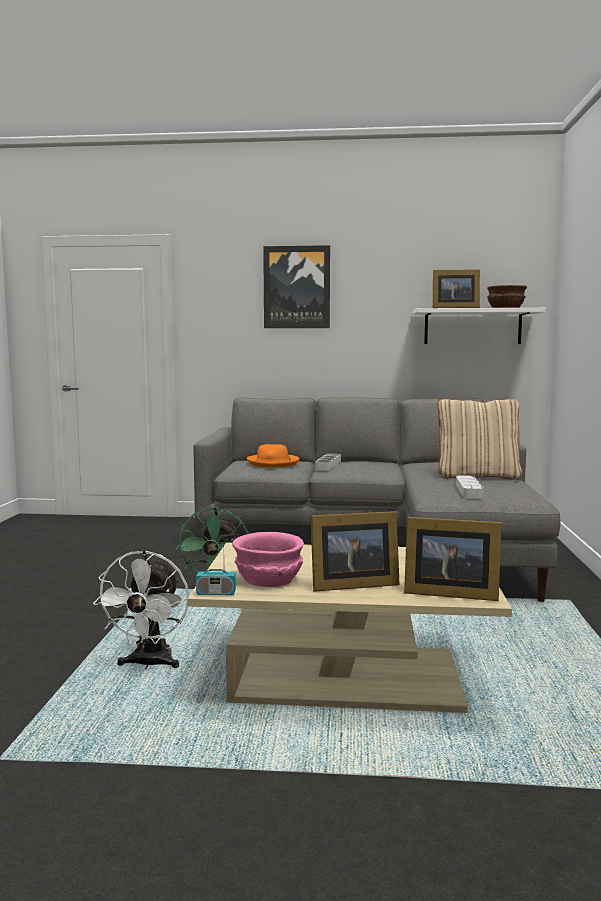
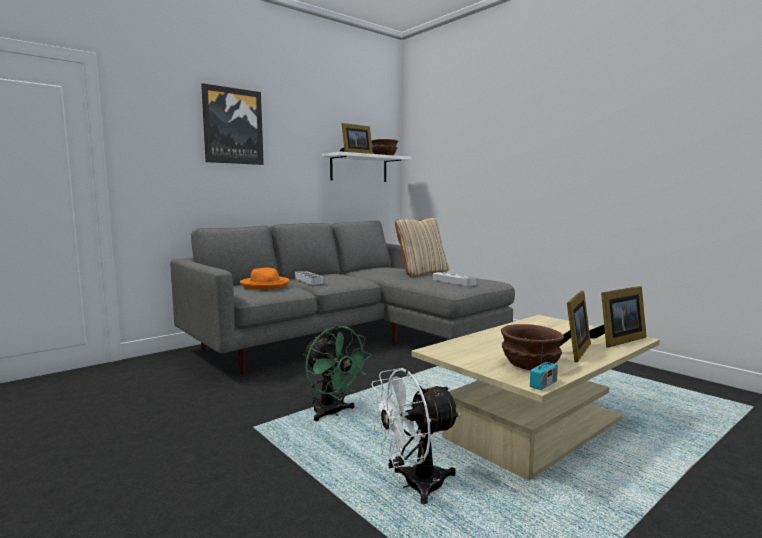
camera: 45 degrees left, 0 degrees up
(149, 664) = (414, 485): white fan -> white fan turned 105 degrees clockwise
(269, 579) = (530, 364): pink bowl -> brown bowl

